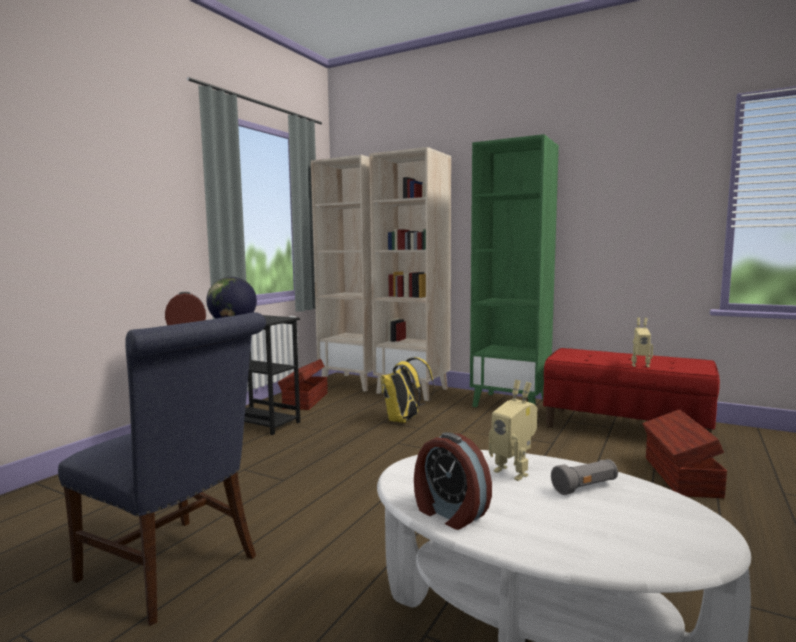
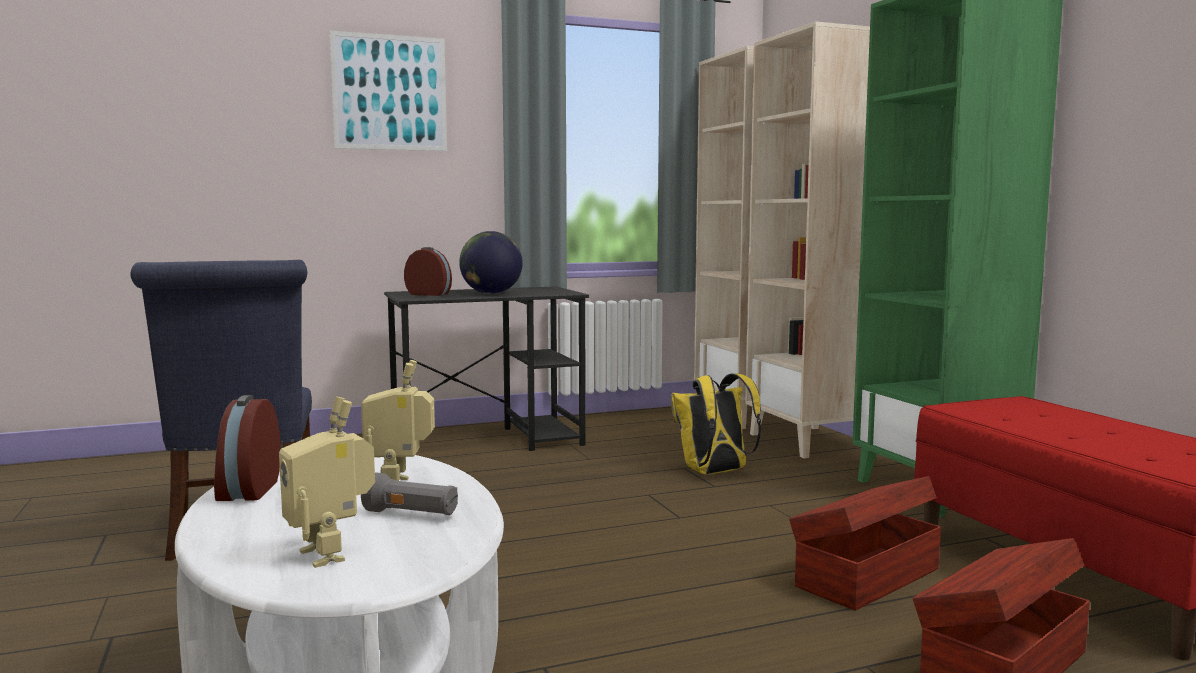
camera: 40 degrees right, 0 degrees up
(114, 162) = (390, 92): none -> picture
(304, 400) = (639, 424): brown storage box -> brown storage box (865, 577)
(640, 365) = (1079, 441): toy robot -> toy robot (331, 553)

